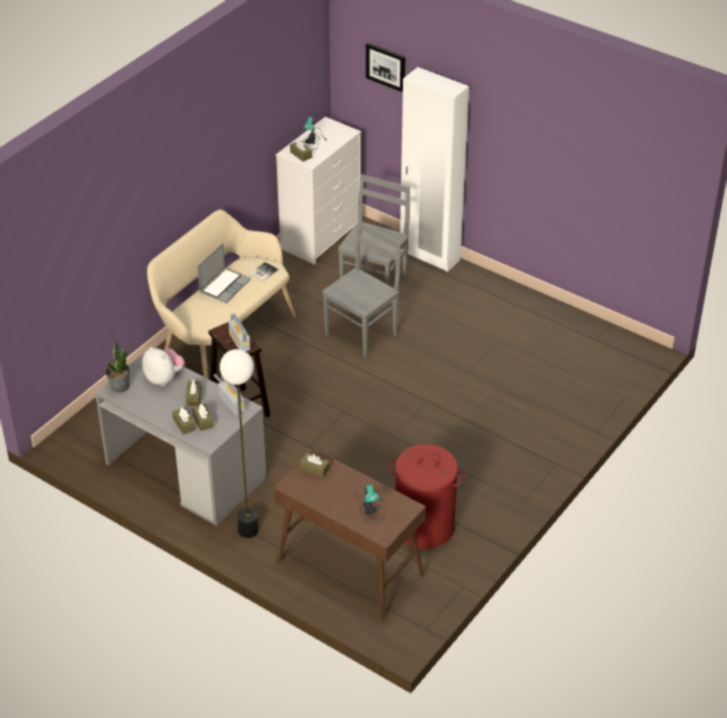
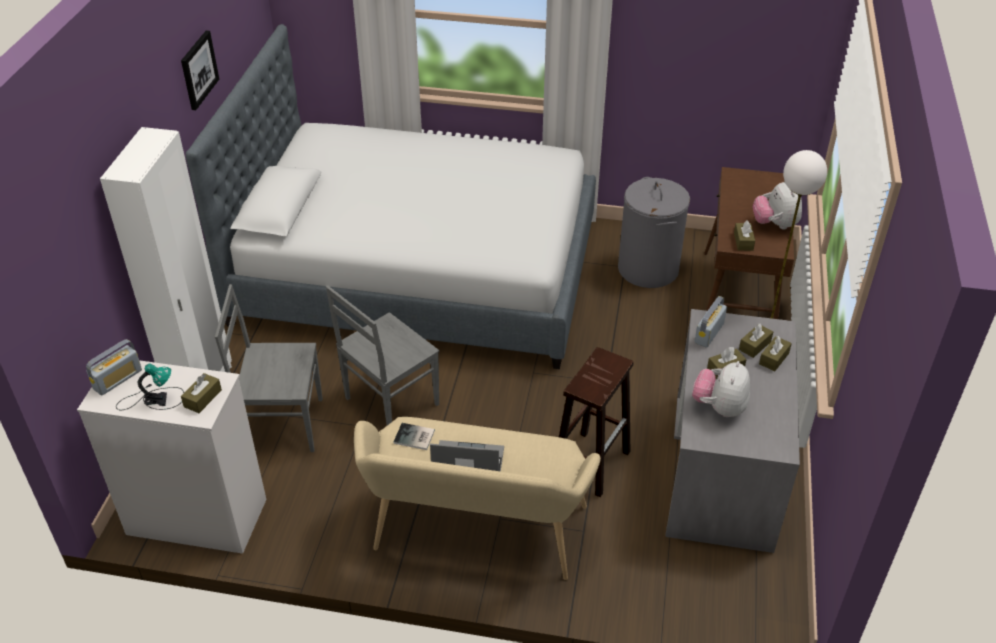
camera: 115 degrees left, 0 degrees up
(120, 386) = (769, 443): potted plant -> none
(239, 342) = (601, 368): radio -> radio (117, 379)
(323, 499) = (774, 224): none -> plush toy
(362, 333) = (389, 402): grey chair -> grey chair turned 60 degrees counterclockwise
(370, 506) = (754, 195): table lamp -> none
(386, 66) = (71, 237): picture -> picture (198, 70)
(424, 527) = (648, 269): red laundry basket -> grey laundry basket
(504, 386) = (418, 271): none -> bed

